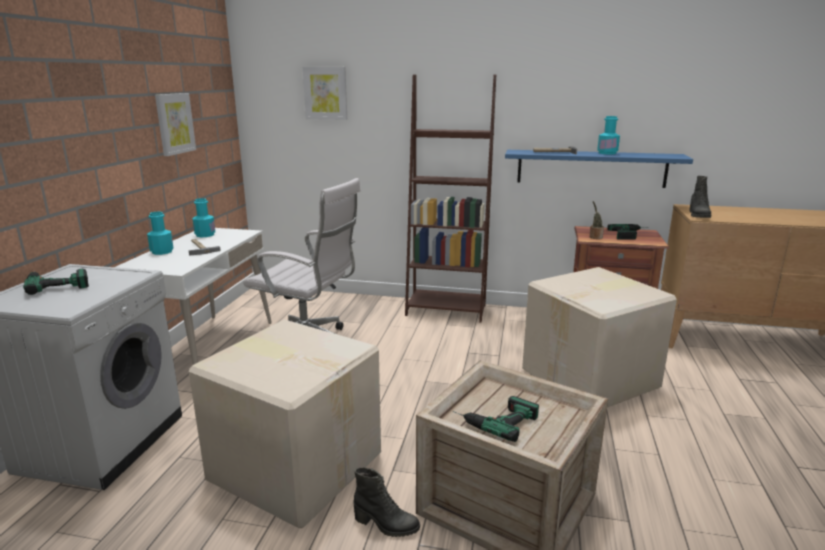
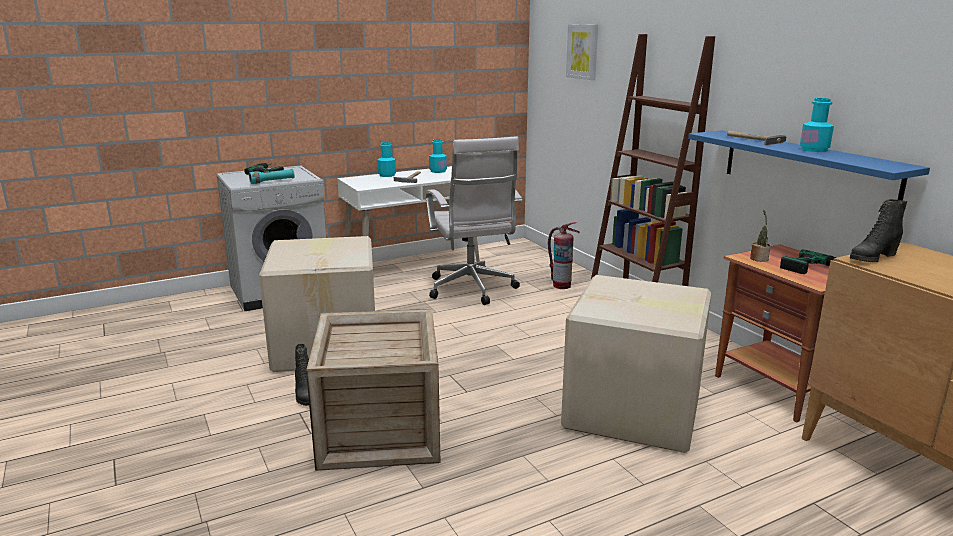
camera: 50 degrees right, 0 degrees up
(103, 291) = (272, 181): none -> turquoise flashlight
(174, 123) = (435, 73): picture -> none
(367, 313) = (561, 285): none -> fire extinguisher
(494, 419) = (362, 340): power drill -> none

